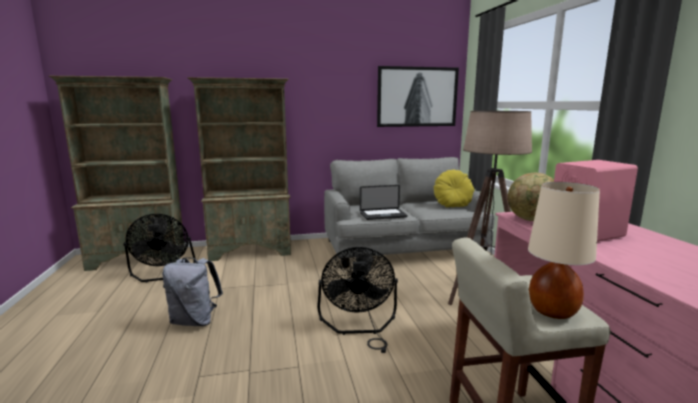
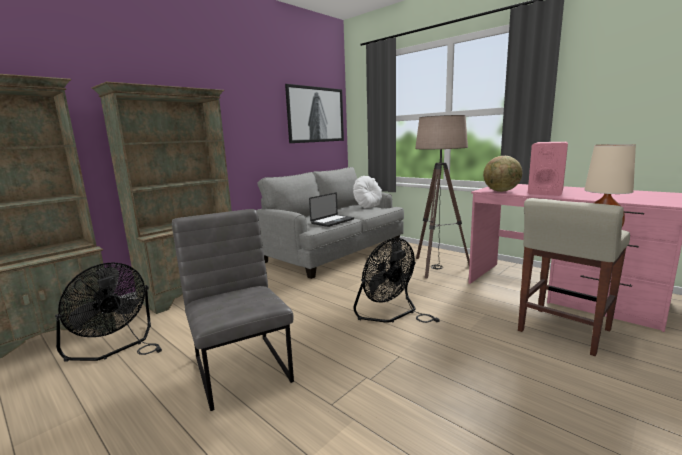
camera: 35 degrees left, 0 degrees up
(195, 321) = (242, 367): grey backpack -> grey chair
(452, 206) = (367, 207): yellow pillow -> white pillow

